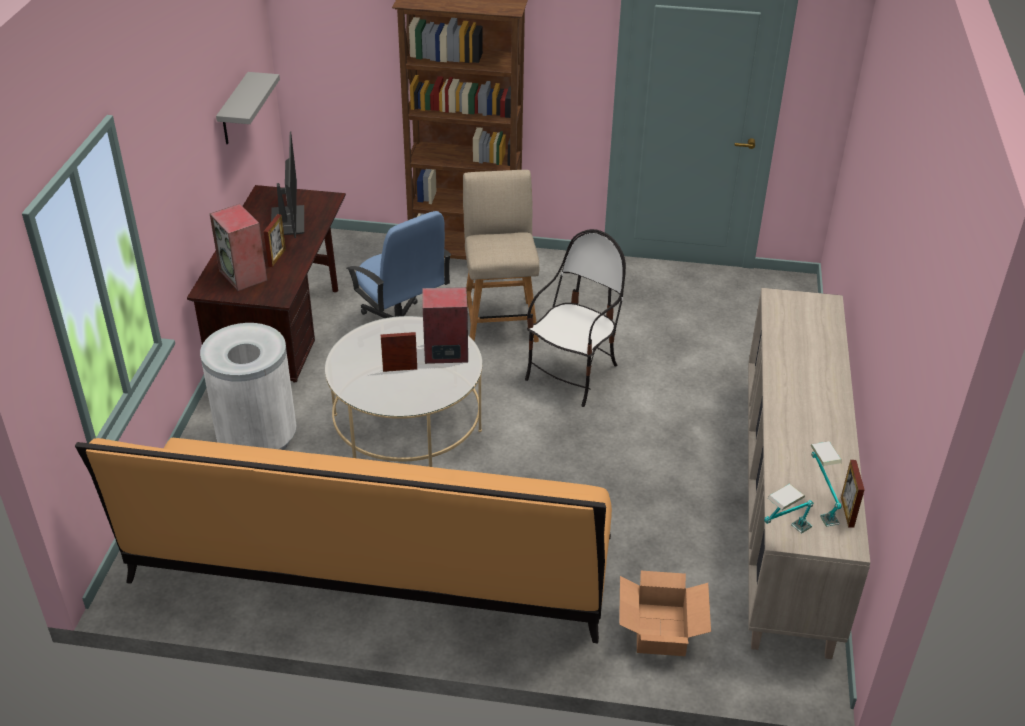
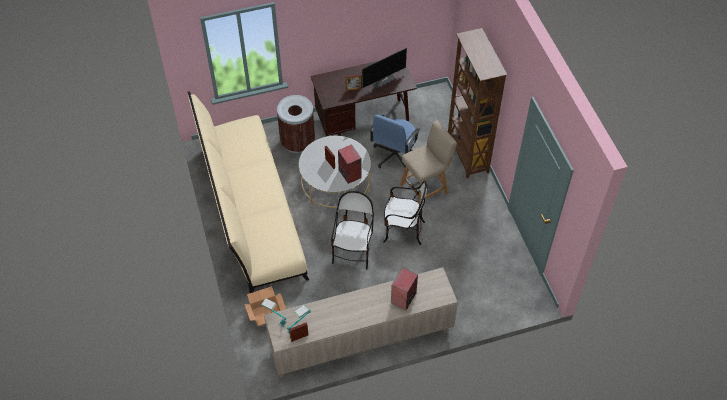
camera: 65 degrees right, 15 degrees up
(234, 110) = (395, 23): grey shelf -> none
(244, 275) = (334, 85): speaker -> speaker (403, 298)
(258, 440) = (298, 142): white trash can -> brown trash can
(370, 567) = (251, 209): orange sofa -> beige sofa
(580, 451) = (353, 251): none -> chair

